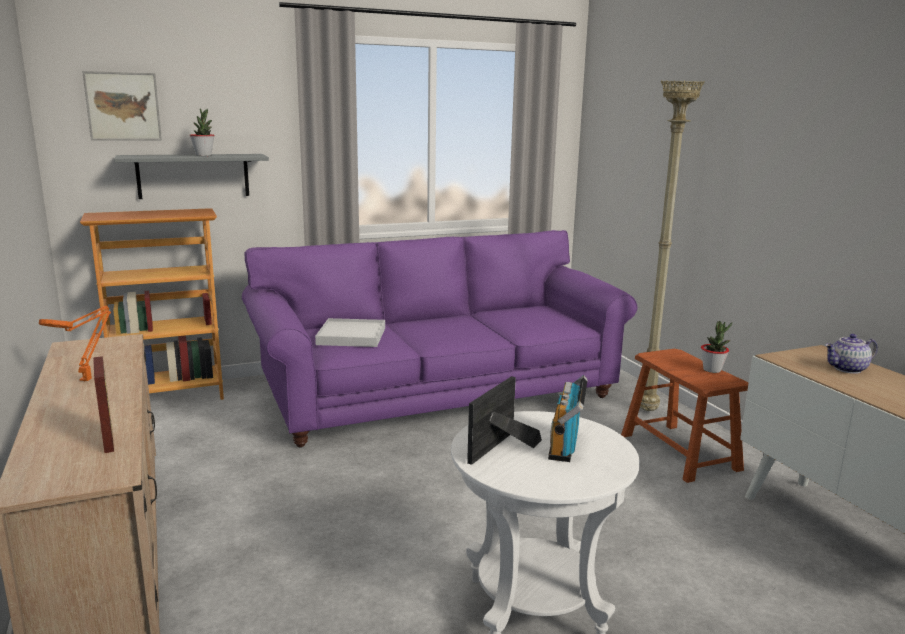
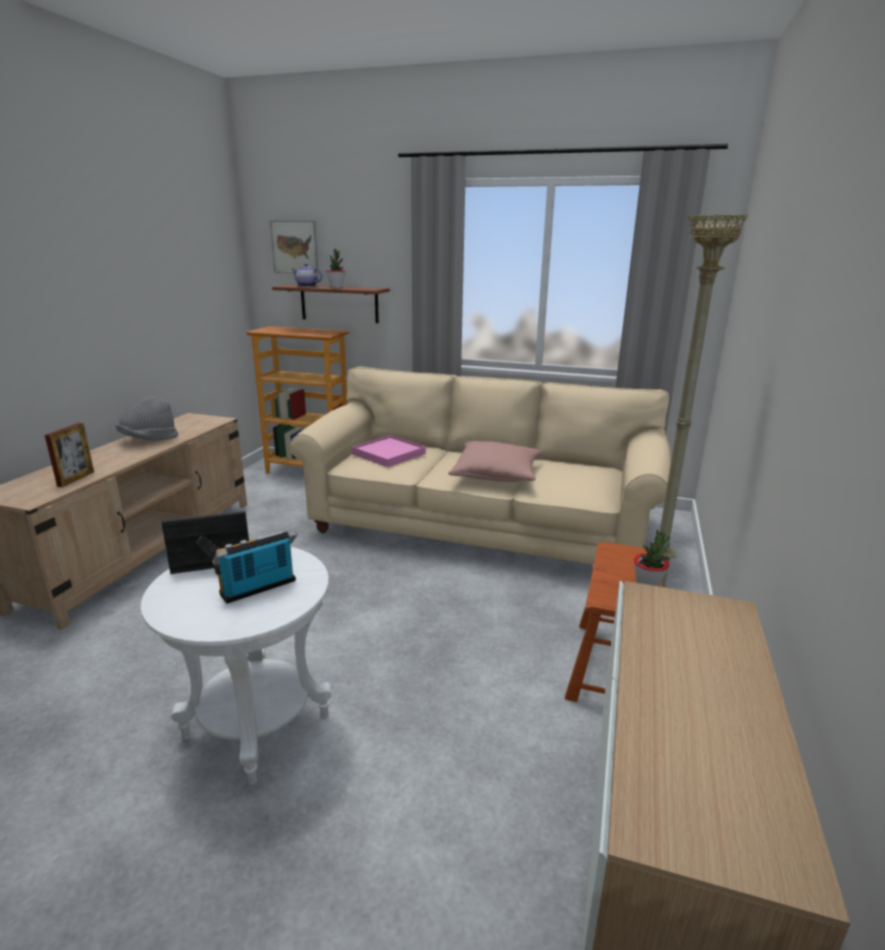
camera: 40 degrees right, 5 degrees up
(87, 379) = (149, 440): orange table lamp -> grey hat
(193, 176) = (339, 303): grey shelf -> brown shelf
(352, 336) = (389, 454): white tray -> pink tray
(437, 392) = (480, 525): purple sofa -> beige sofa
(474, 330) = (496, 475): none -> pink pillow
(847, 369) = (703, 642): teapot -> teapot (306, 286)

